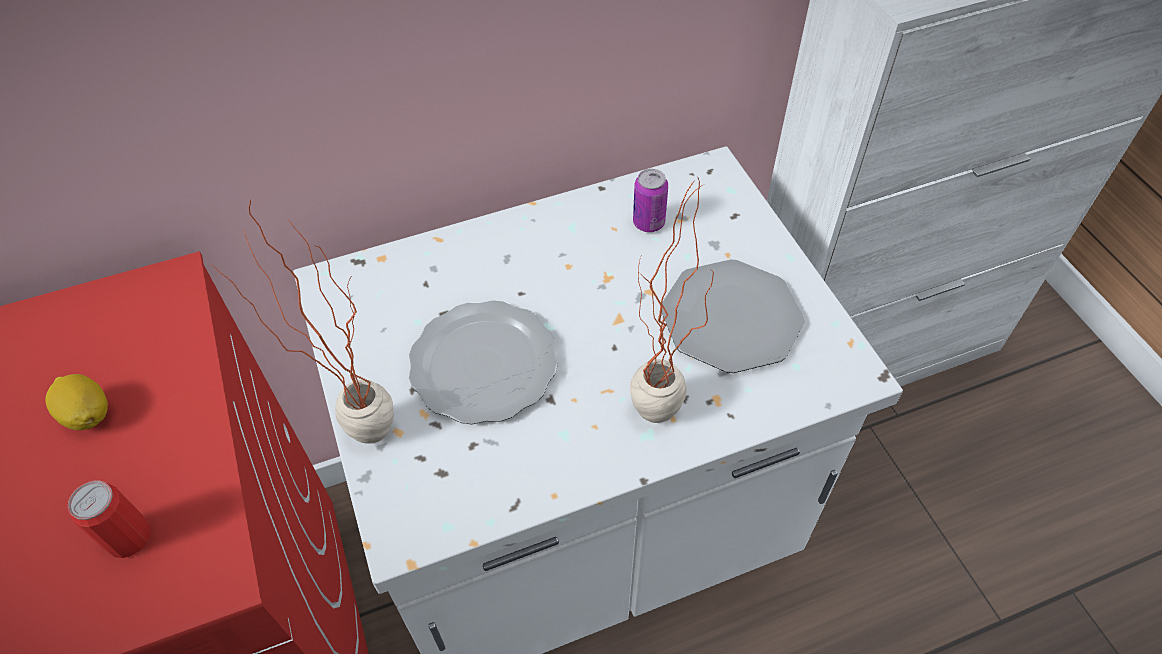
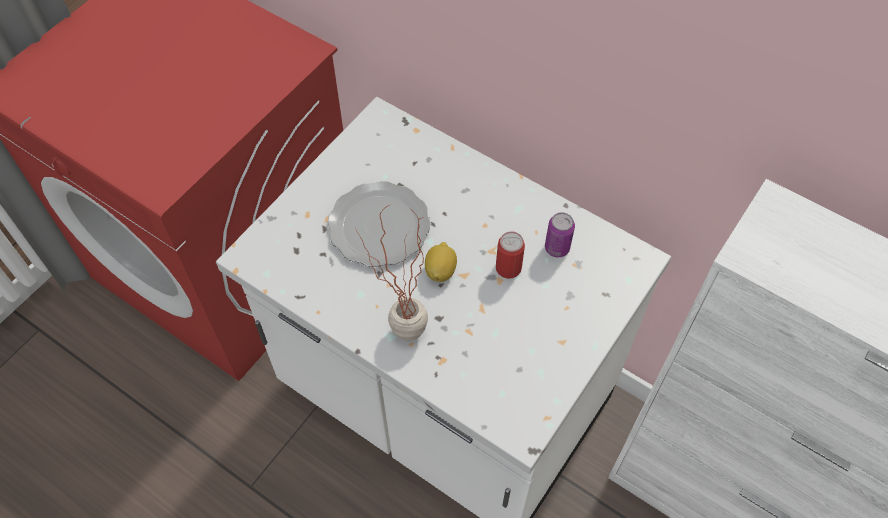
camera: 55 degrees right, 5 degrees up
(88, 414) = (210, 79): lemon -> lemon (440, 270)
(129, 537) = (160, 142): can -> can (508, 268)
(356, 433) = (293, 196): potted plant -> none
(731, 318) = (513, 336): plate -> none

